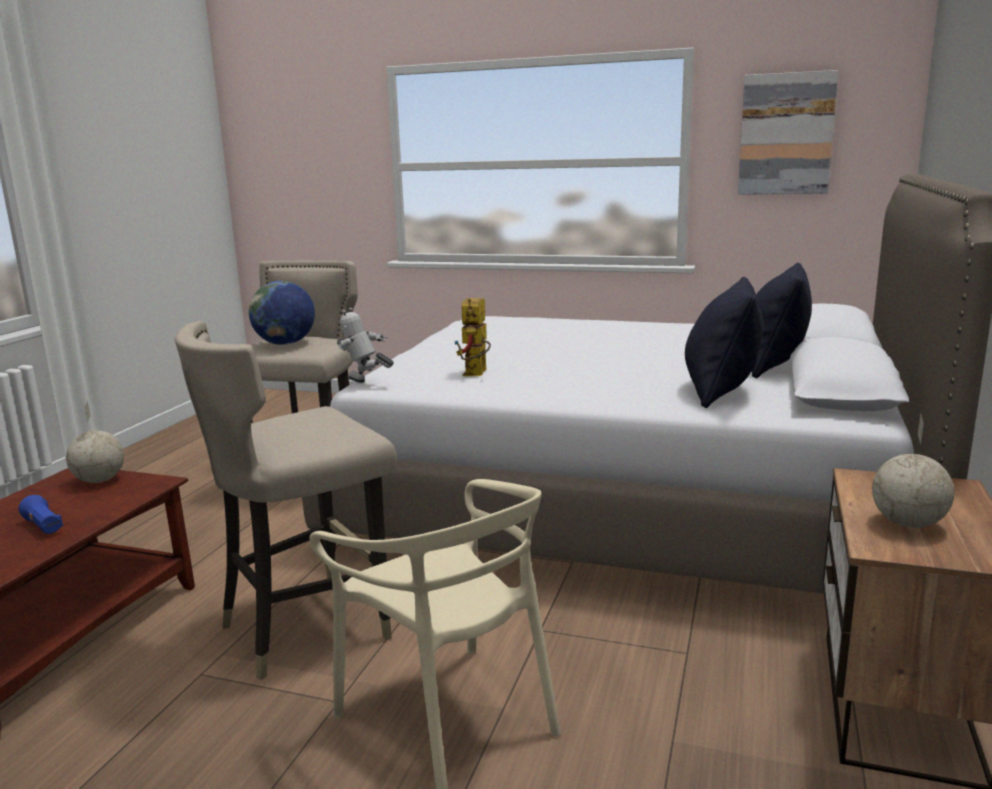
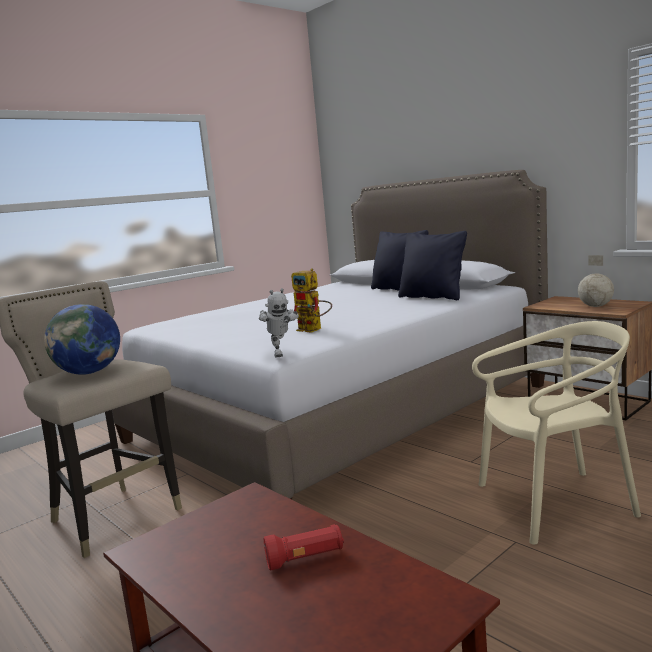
camera: 60 degrees left, 5 degrees down
(44, 527) = (306, 559): blue flashlight -> red flashlight
(100, 480) = (194, 530): globe -> none
(307, 627) = (399, 545): beige stool -> none
(365, 384) = (280, 353): toy robot -> toy robot turned 75 degrees counterclockwise
(786, 134) = (263, 173): picture -> none

